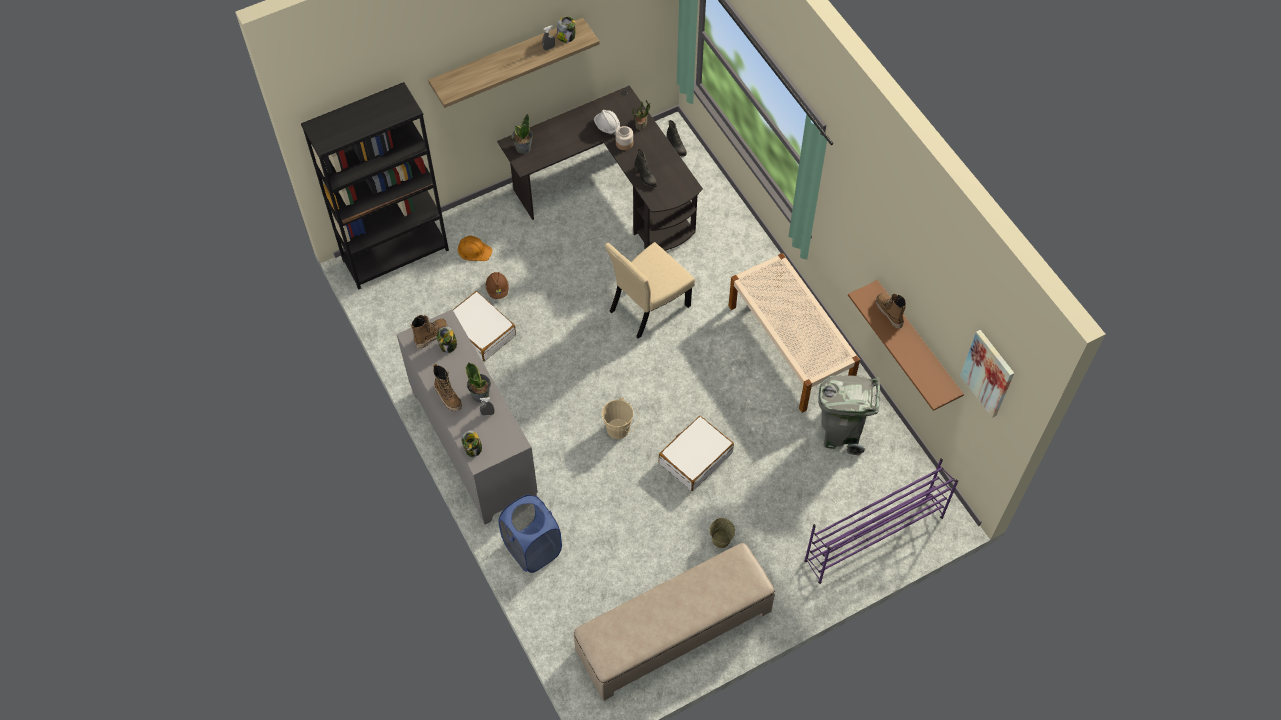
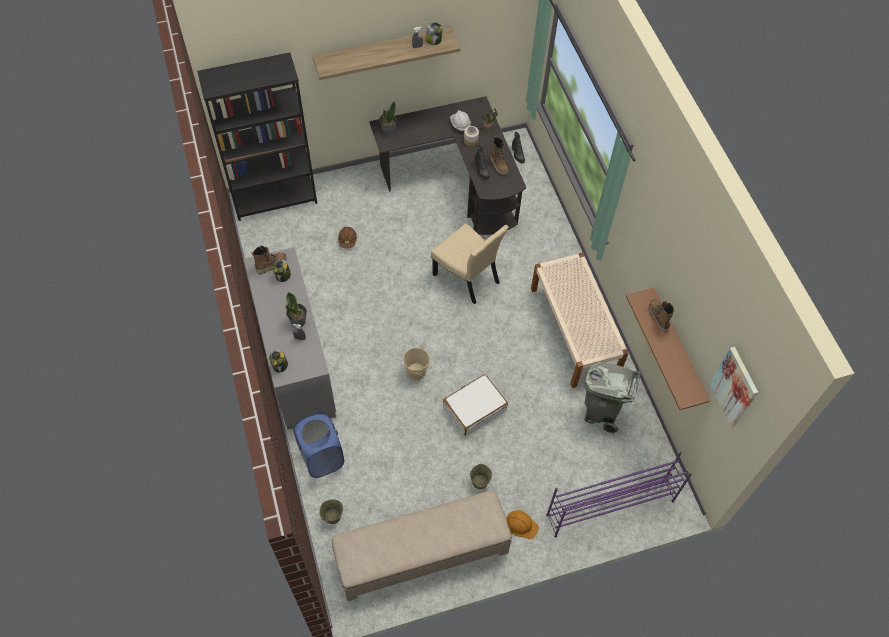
camera: 10 degrees right, 0 degrees up
(448, 397) = (271, 318): boot -> boot (498, 165)
(474, 250) = (337, 207): orange hard hat -> orange hard hat (521, 524)
(480, 332) = (325, 272): white suitcase -> none
(562, 612) = (332, 517): none -> beige bucket
(649, 306) = (466, 276): beige chair -> beige chair turned 105 degrees counterclockwise

